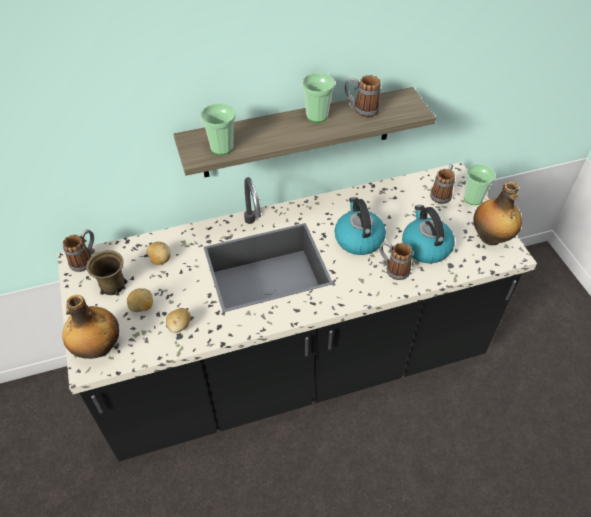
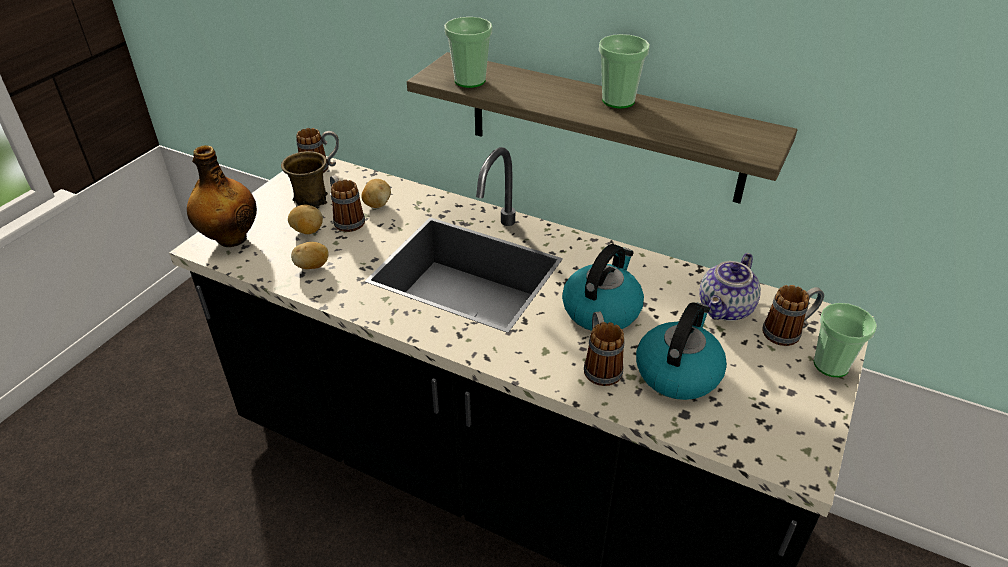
camera: 45 degrees right, 10 degrees down
(361, 109) = (683, 118): mug -> mug (346, 220)
(407, 199) = (726, 309): none -> teapot
(490, 238) = (793, 425): bottle -> none

